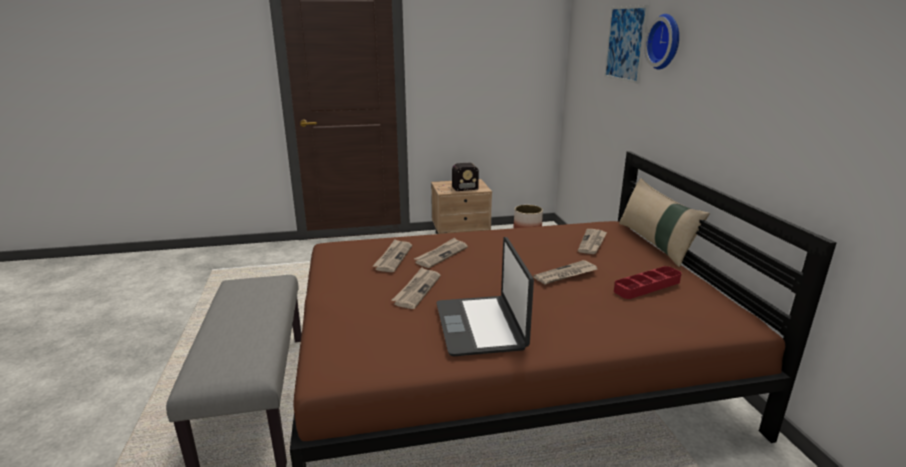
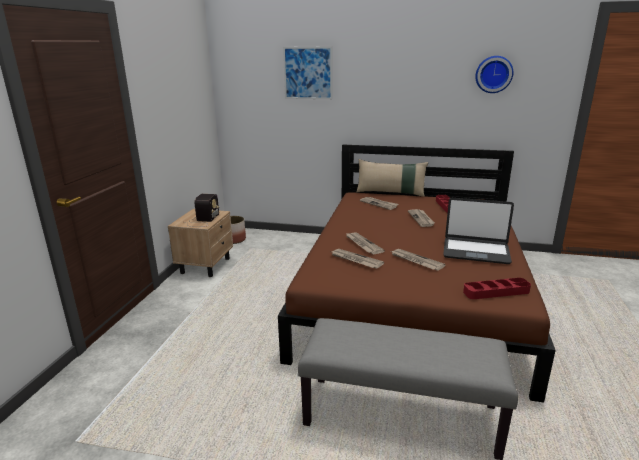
camera: 65 degrees left, 0 degrees up
(352, 351) = (496, 292): none -> red tray
(666, 42) = (357, 70): wall clock -> wall clock (493, 74)

